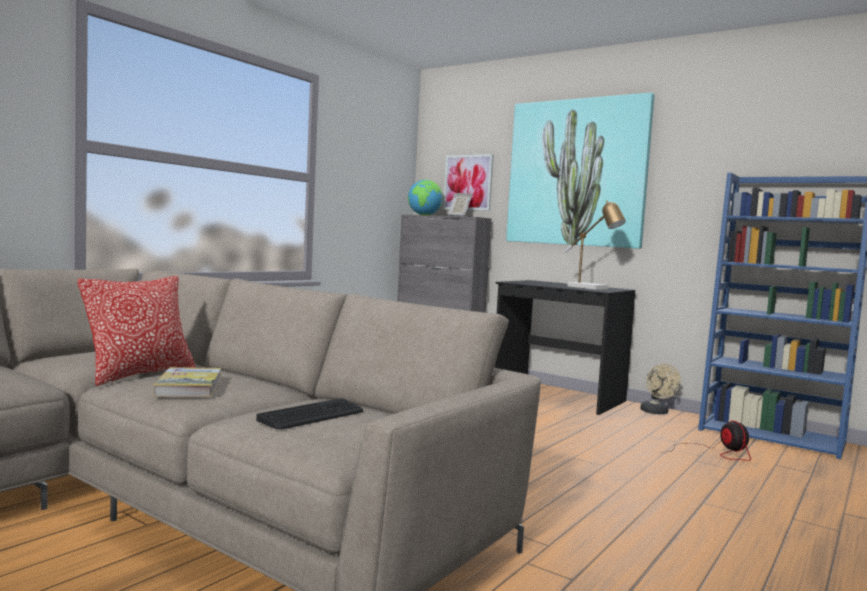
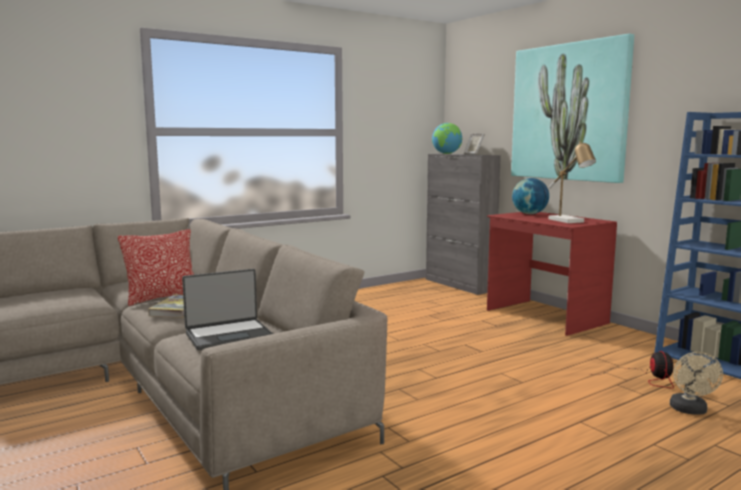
camera: 20 degrees right, 5 degrees up
(312, 415) = (228, 335): keyboard -> laptop
(468, 182) = (483, 123): picture -> none
(537, 282) = (529, 214): none -> globe
(557, 397) = (544, 316): black desk -> red desk
(656, 412) = (629, 336): beige fan -> beige fan (690, 411)

